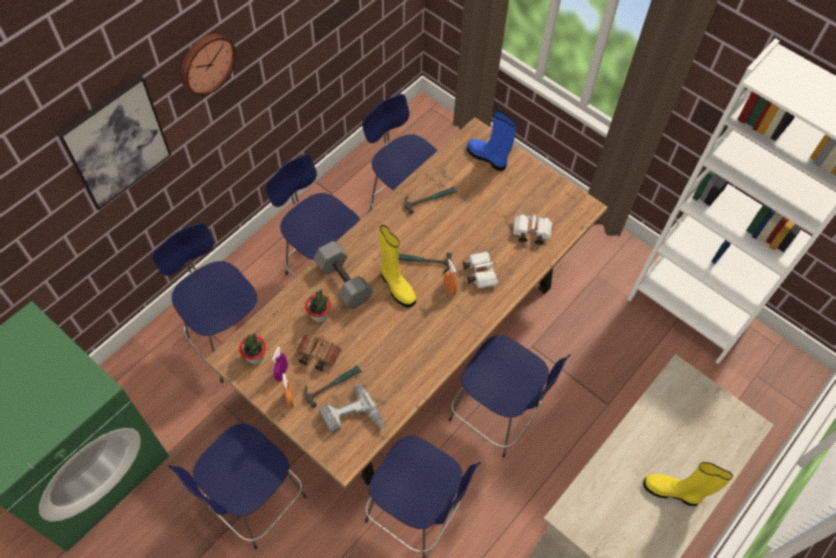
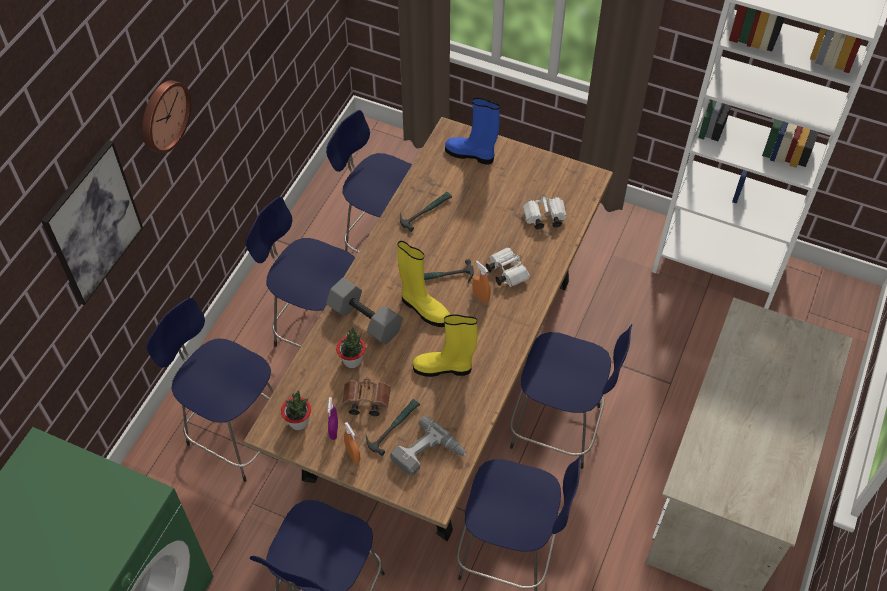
camera: 15 degrees left, 5 degrees down
(673, 492) = (780, 430): yellow boot -> yellow boot (444, 368)

